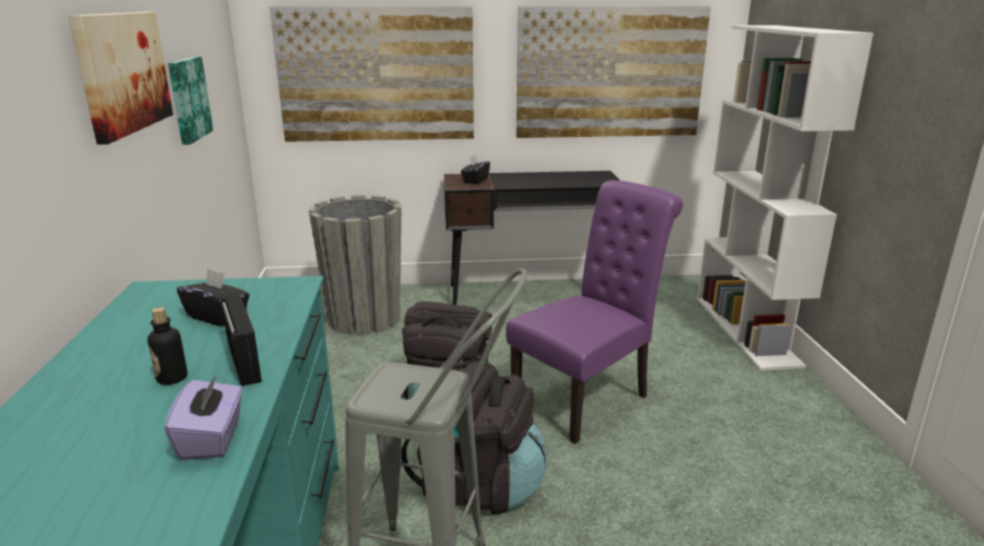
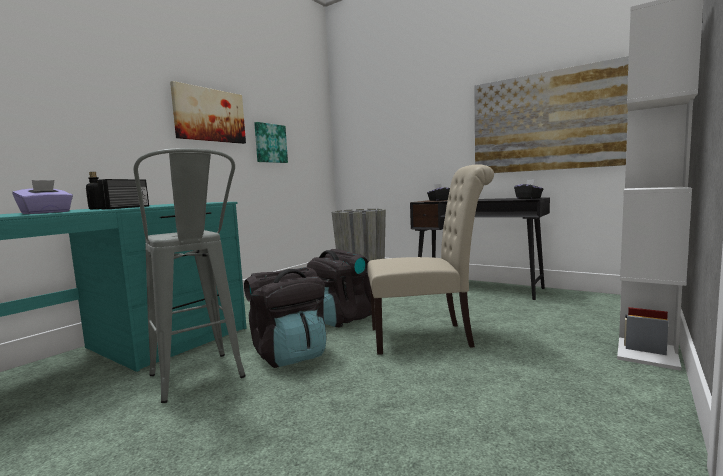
camera: 40 degrees right, 15 degrees down
(217, 316) = (165, 204): black tissue box -> black tissue box (528, 198)
(376, 75) = (394, 140): picture -> none
(587, 398) = (427, 337): purple chair -> beige chair

